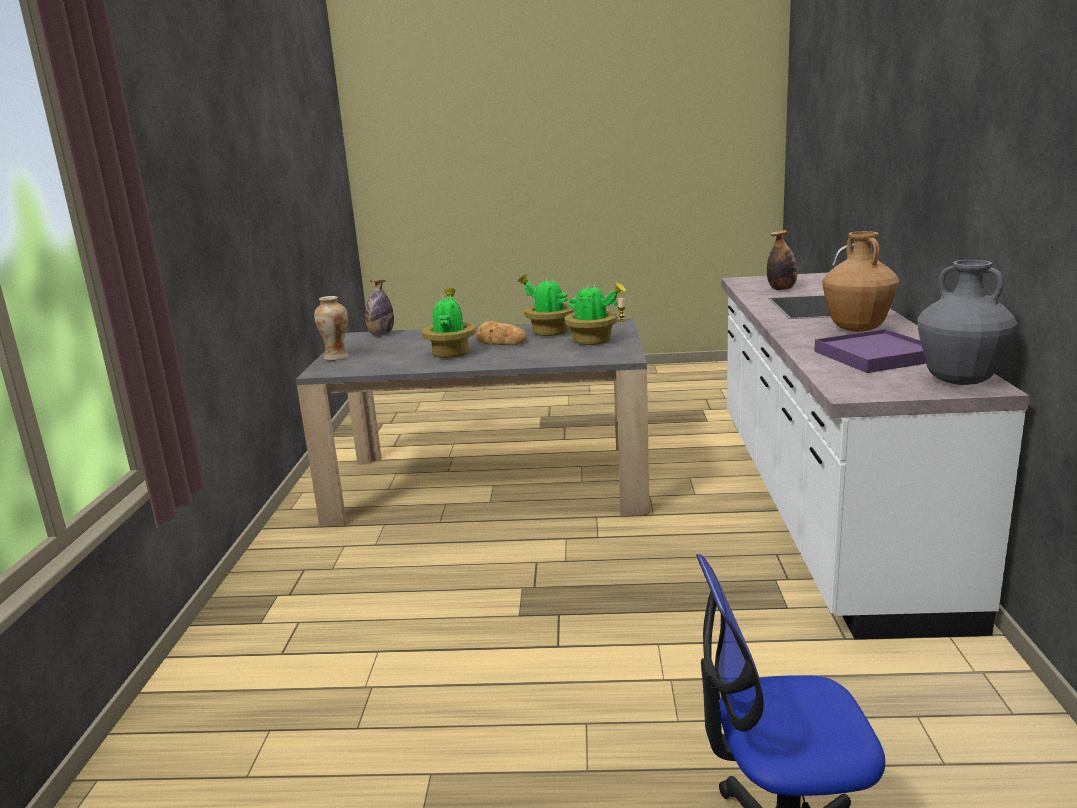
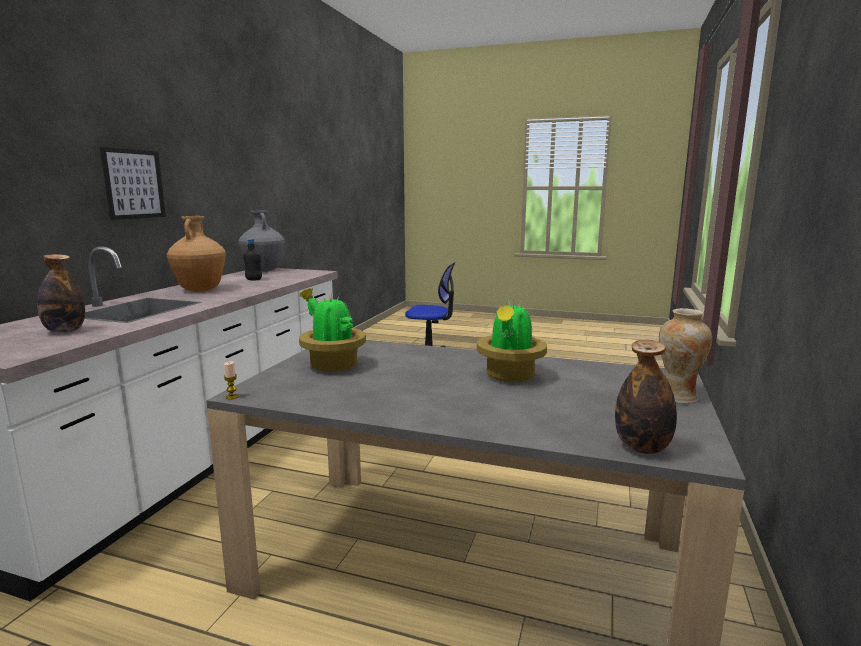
camera: 165 degrees left, 5 degrees down
(499, 340) = (438, 388): bread -> none
(548, 332) = (359, 391): potted plant -> none
(876, 356) = (253, 279): purple tray -> black bottle
(931, 185) = (134, 184): none -> picture

